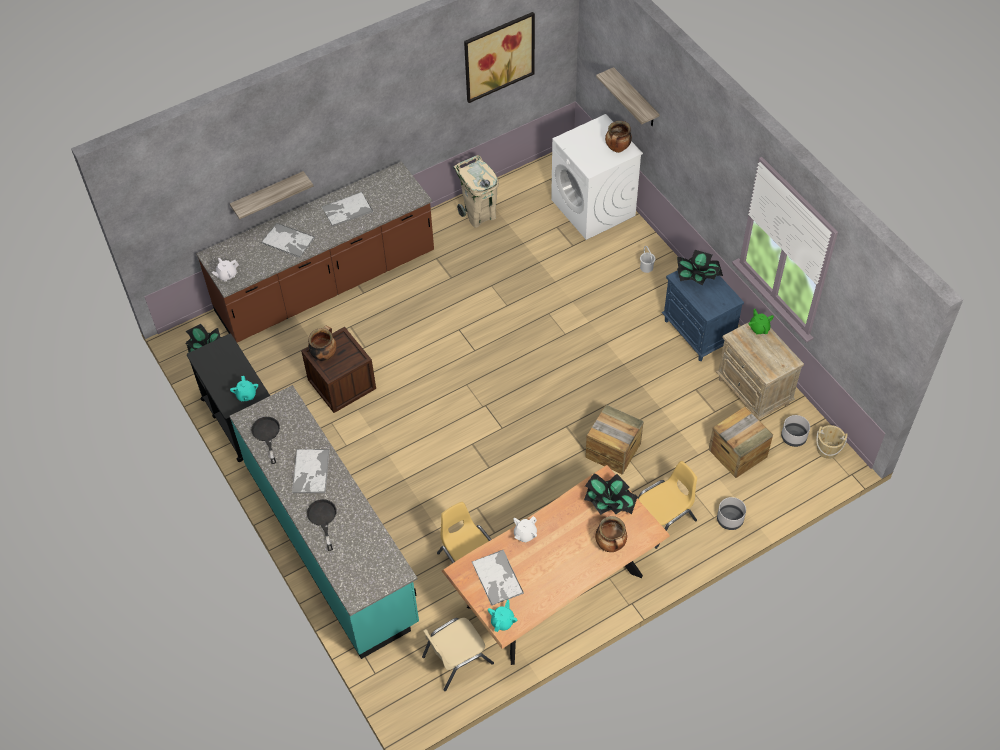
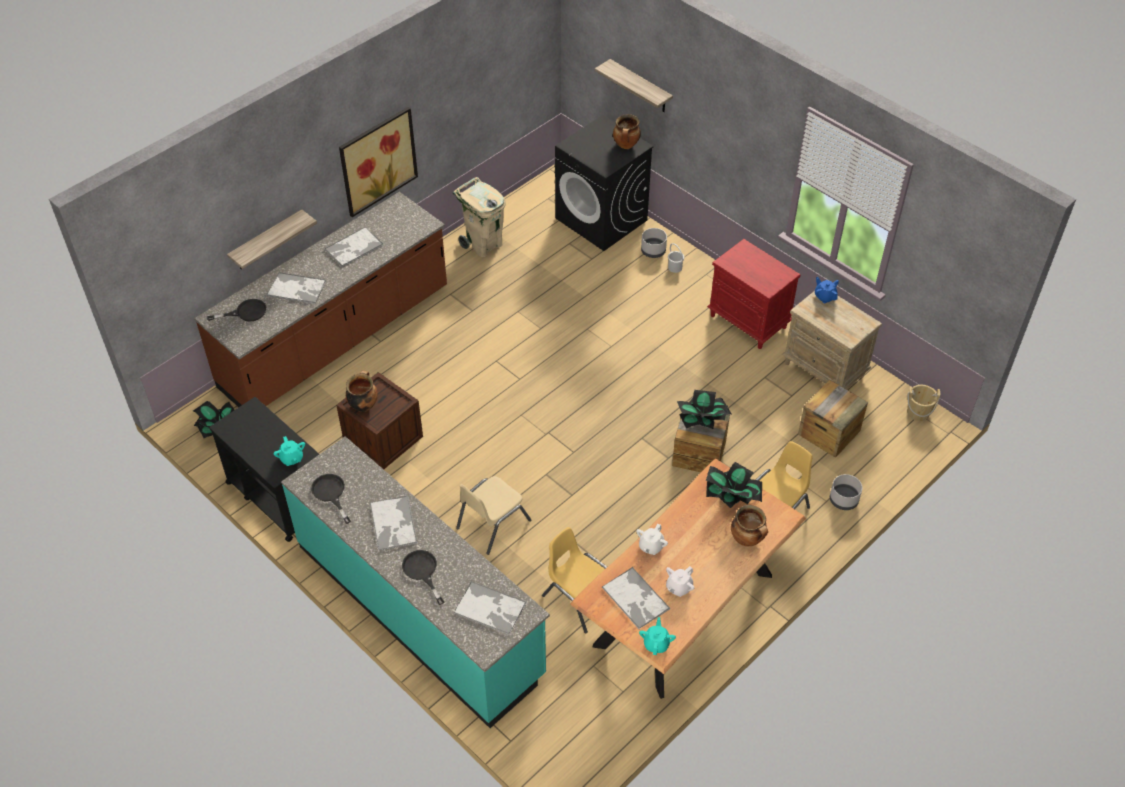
camera: 15 degrees left, 5 degrees down
(227, 275) = (236, 335): white teapot -> white teapot (678, 587)
(239, 255) = (245, 312): none -> black frying pan
(369, 563) = (490, 608): none -> tray
(456, 659) = (598, 705): beige chair -> beige chair (492, 524)
(499, 56) = (488, 63): picture -> picture (378, 161)
(593, 208) = (602, 219): white washing machine -> black washing machine
(698, 279) = (746, 260): potted plant -> potted plant (703, 422)
(698, 332) = (749, 321): blue nightstand -> red nightstand
(759, 328) = (825, 297): green teapot -> blue teapot
(793, 437) = (880, 406): grey planter -> grey planter (653, 251)

